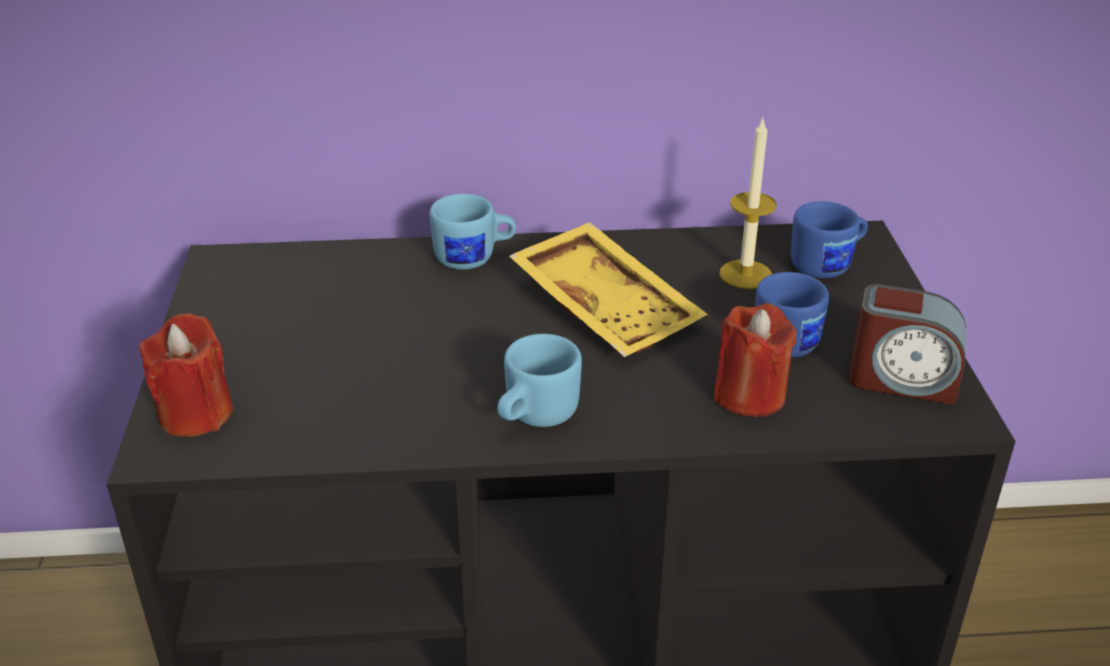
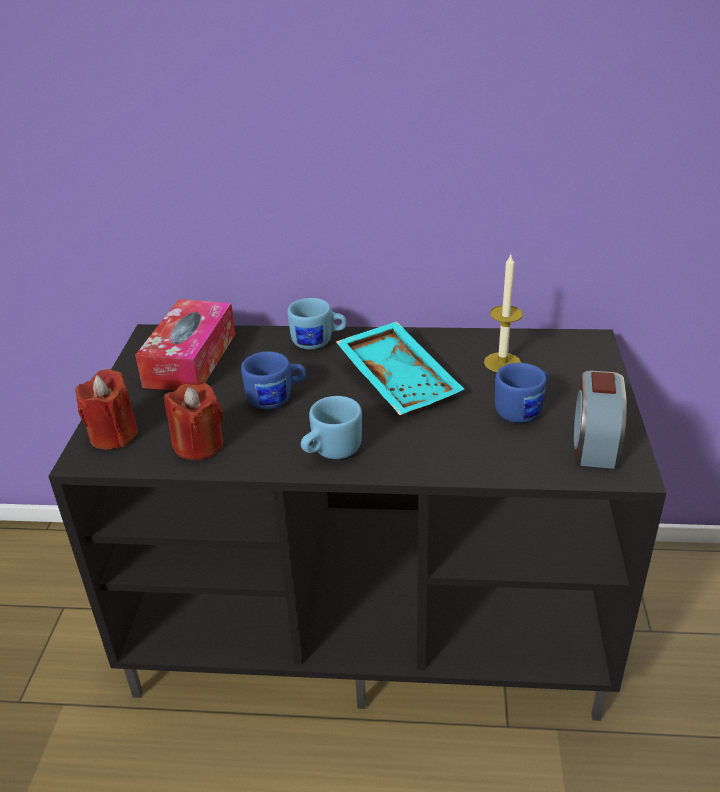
camera: 10 degrees right, 0 degrees up
(288, 294) = (191, 359): none -> tissue box
(608, 307) = (400, 380): yellow tray -> turquoise tray
(749, 395) = (482, 447): red candle -> red candle (199, 445)
(828, 265) = (563, 359): blue mug -> blue mug (277, 398)
(902, 379) = (594, 443): alarm clock -> alarm clock turned 75 degrees clockwise

